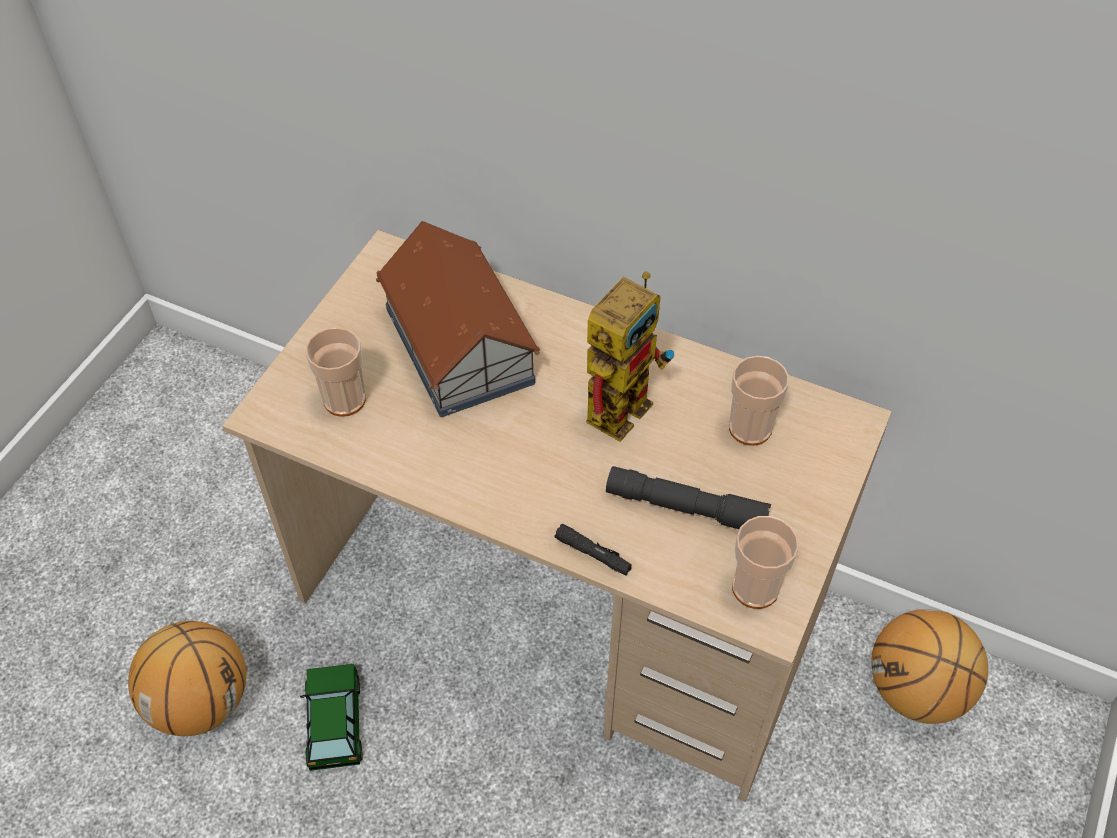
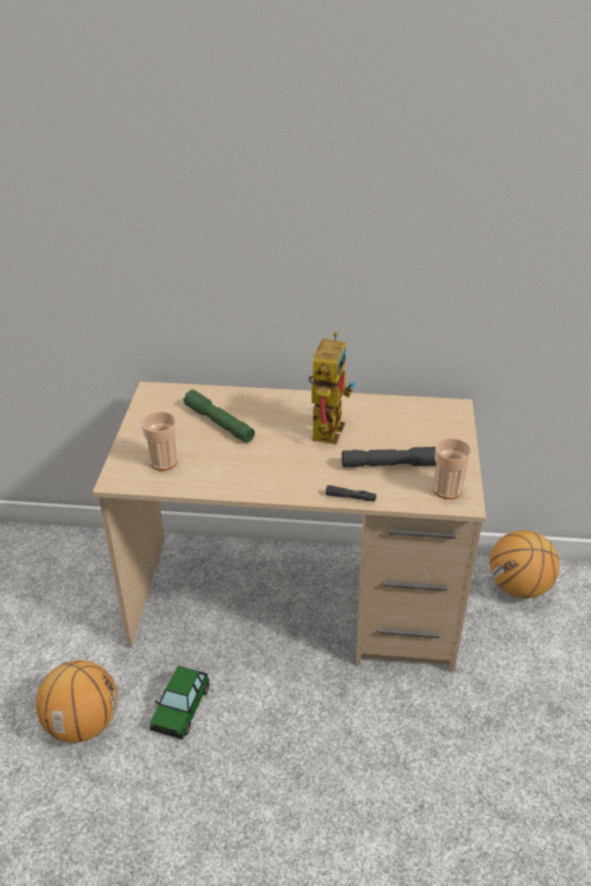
camera: 20 degrees left, 15 degrees down
(334, 722) = (181, 708): toy car -> toy car turned 135 degrees counterclockwise
(459, 347) = (219, 423): toy house -> green flashlight
(750, 428) = (403, 422): cup -> none

